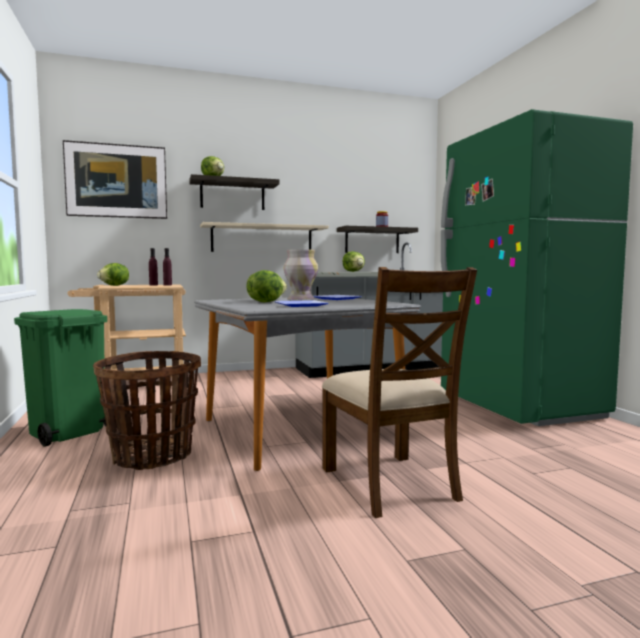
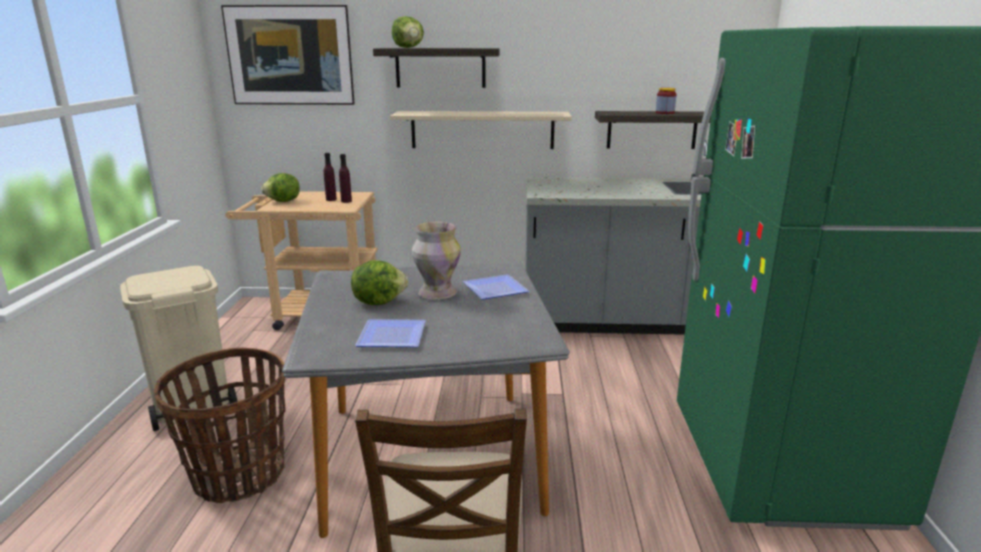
camera: 20 degrees right, 15 degrees up
(67, 432) = (191, 406): green trash can -> beige trash can
(354, 271) = (599, 192): lettuce -> none

